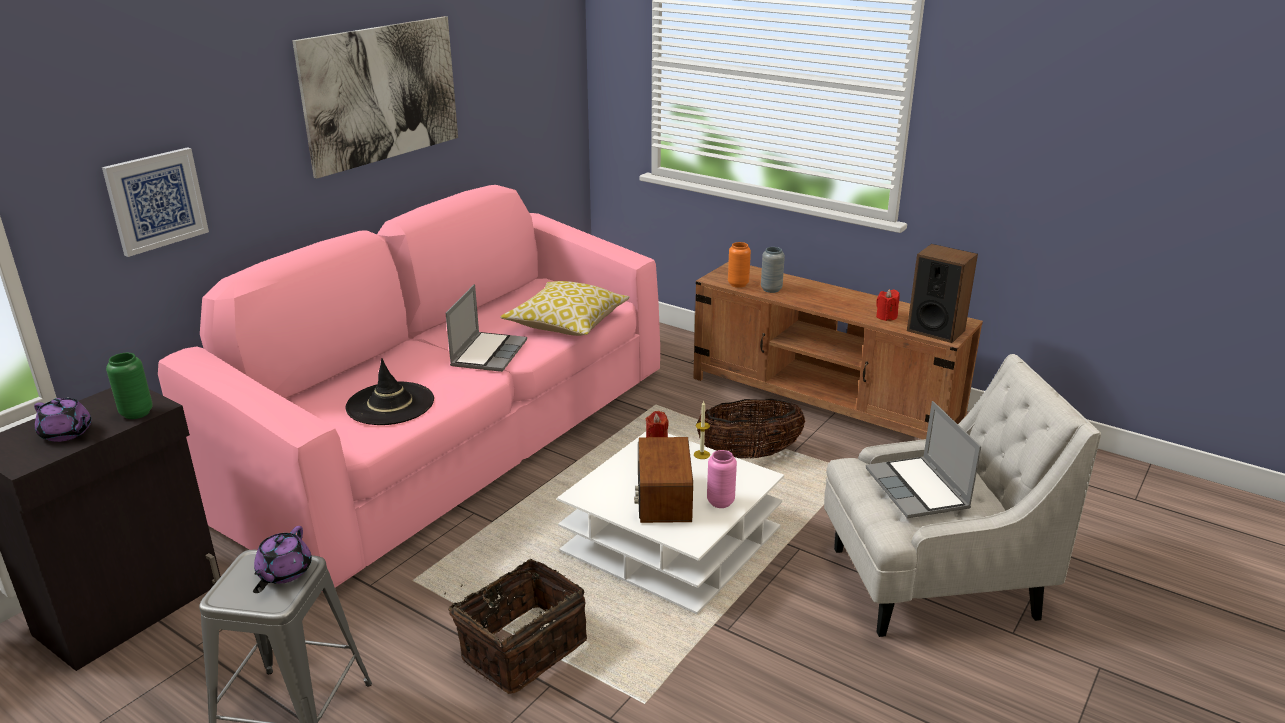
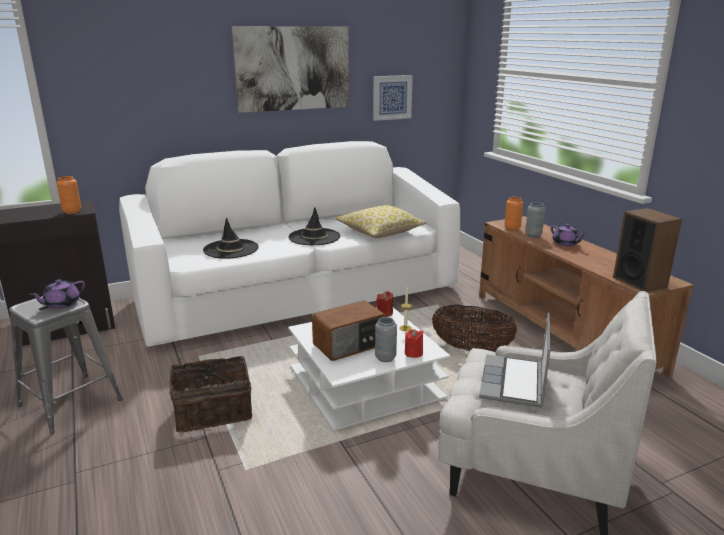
camera: 30 degrees right, 5 degrees down
(67, 433) = (34, 213): purple teapot -> purple teapot (565, 243)
(137, 413) = (72, 212): green vase -> orange vase
(156, 200) = (131, 105): picture -> picture (392, 97)
(456, 440) = (298, 294): pink sofa -> white sofa
(488, 353) = (314, 237): laptop -> black hat
(662, 499) = (350, 345): radio -> radio turned 150 degrees counterclockwise
(720, 502) = (385, 358): pink vase -> grey vase
(886, 317) = (606, 266): red candle -> red candle (413, 353)

